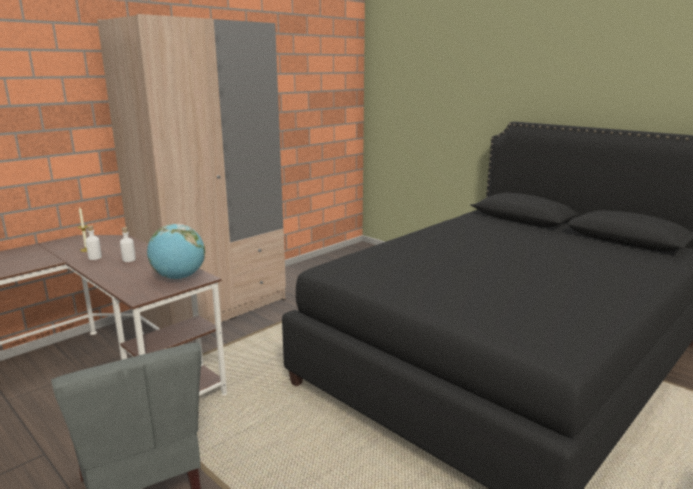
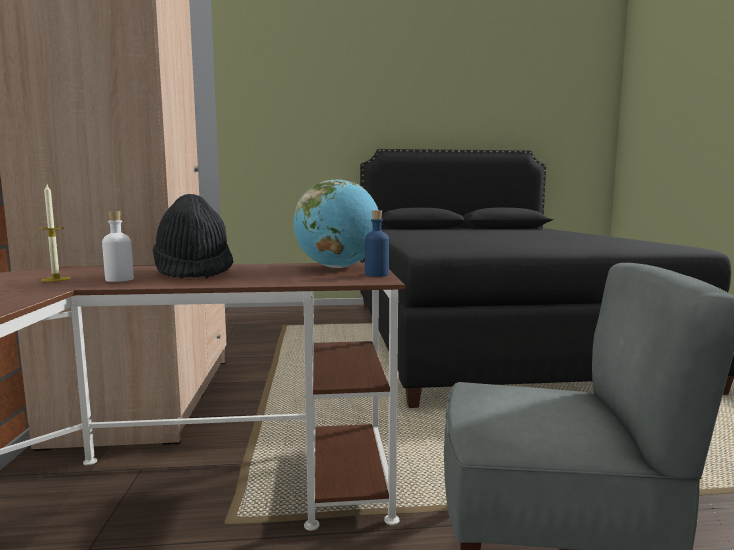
camera: 50 degrees left, 10 degrees down
(129, 260) = (194, 272): white bottle -> black hat
(159, 293) = (376, 275): none -> blue bottle

